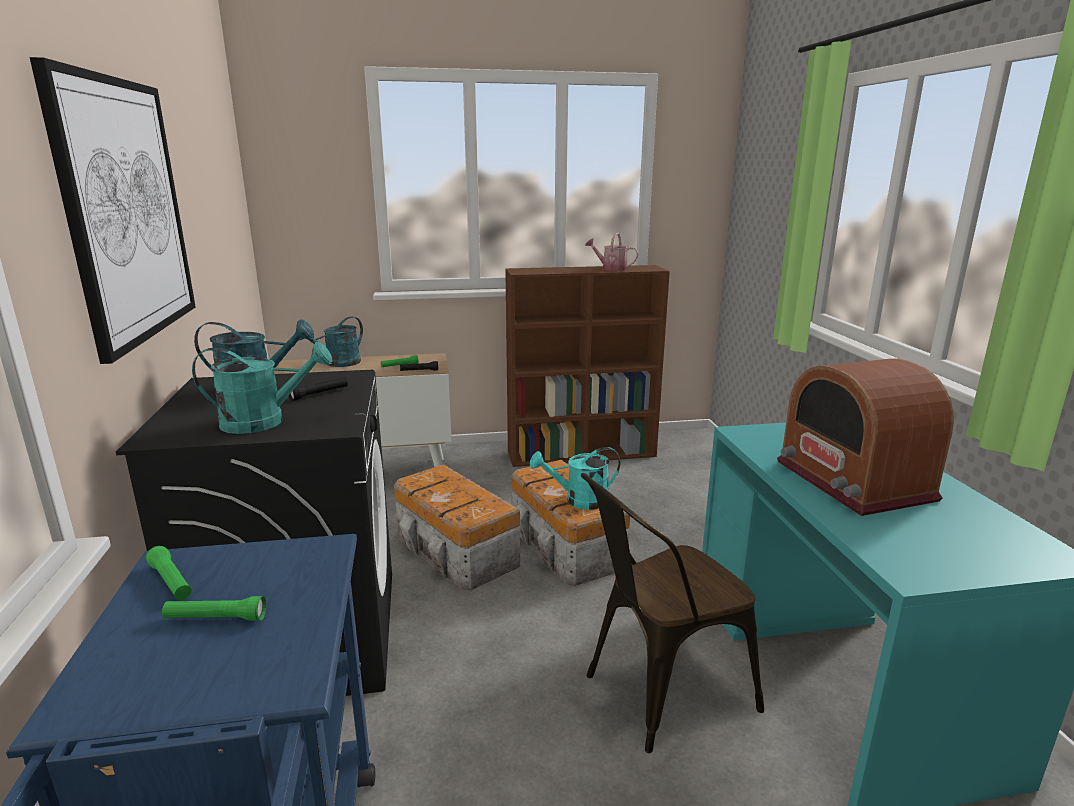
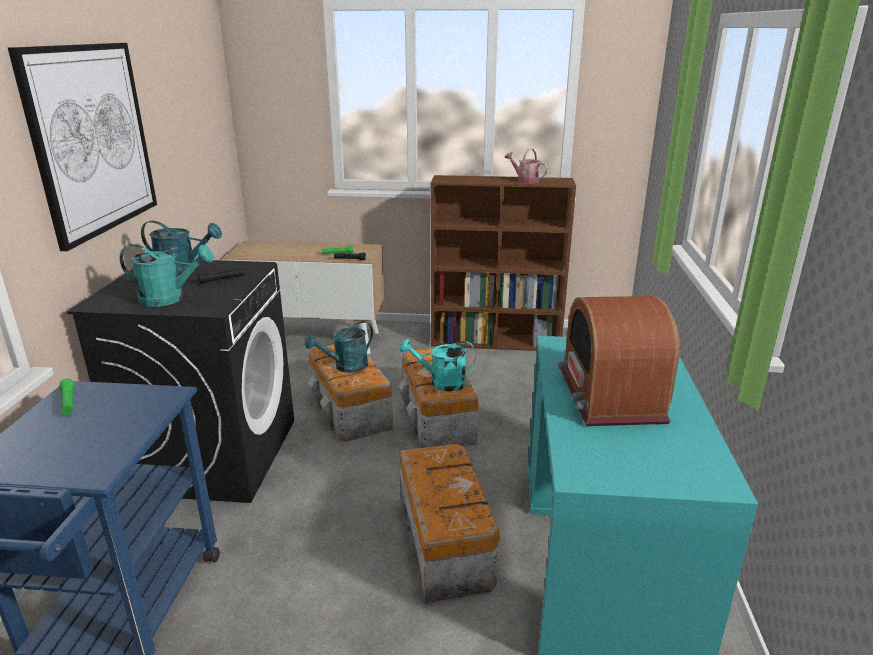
camera: 15 degrees right, 5 degrees up
(216, 618) = (79, 429): green flashlight -> none
(338, 364) = (292, 248): turquoise watering can -> turquoise watering can (345, 367)
(657, 693) = (445, 541): brown chair -> storage box

